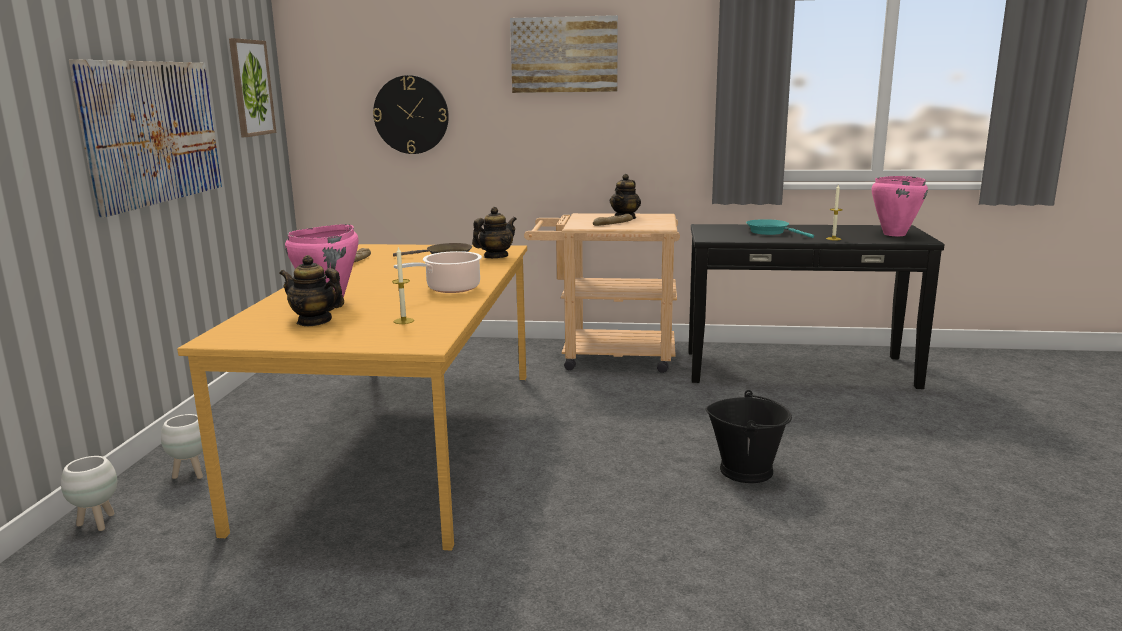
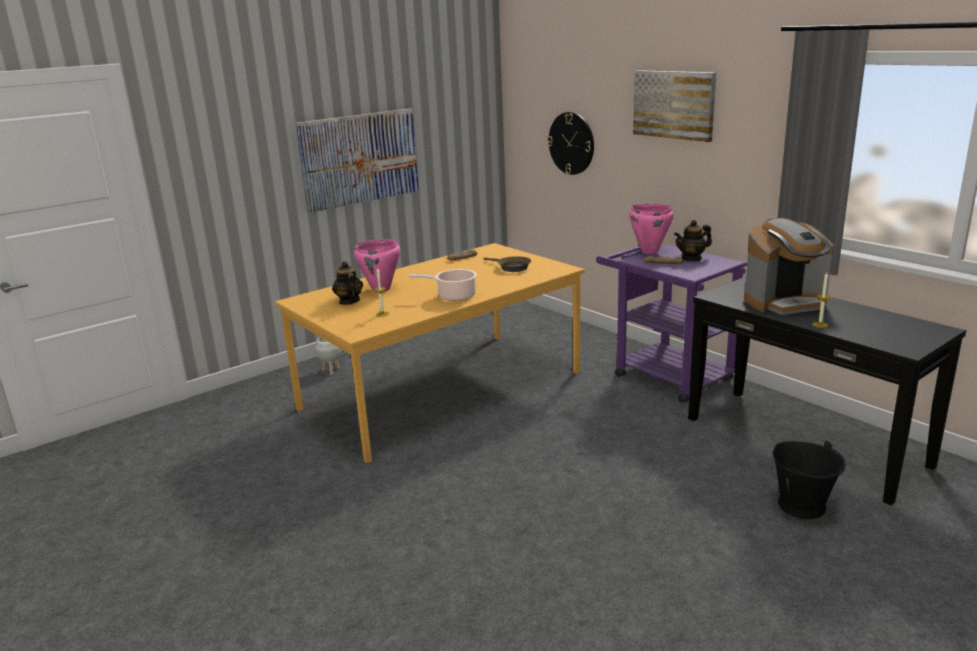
camera: 45 degrees right, 5 degrees up
(97, 523) = (270, 382): white planter -> none
(251, 88) = (464, 118): picture -> none
(495, 257) = (539, 275): teapot -> none
(606, 356) = (664, 374): beige cart -> purple cart
(746, 470) = (596, 497): black bucket -> black bucket (802, 505)
(770, 232) = (785, 302): turquoise frying pan -> coffee machine
(894, 234) = (900, 335): pink cooking pot -> pink cooking pot (649, 251)

